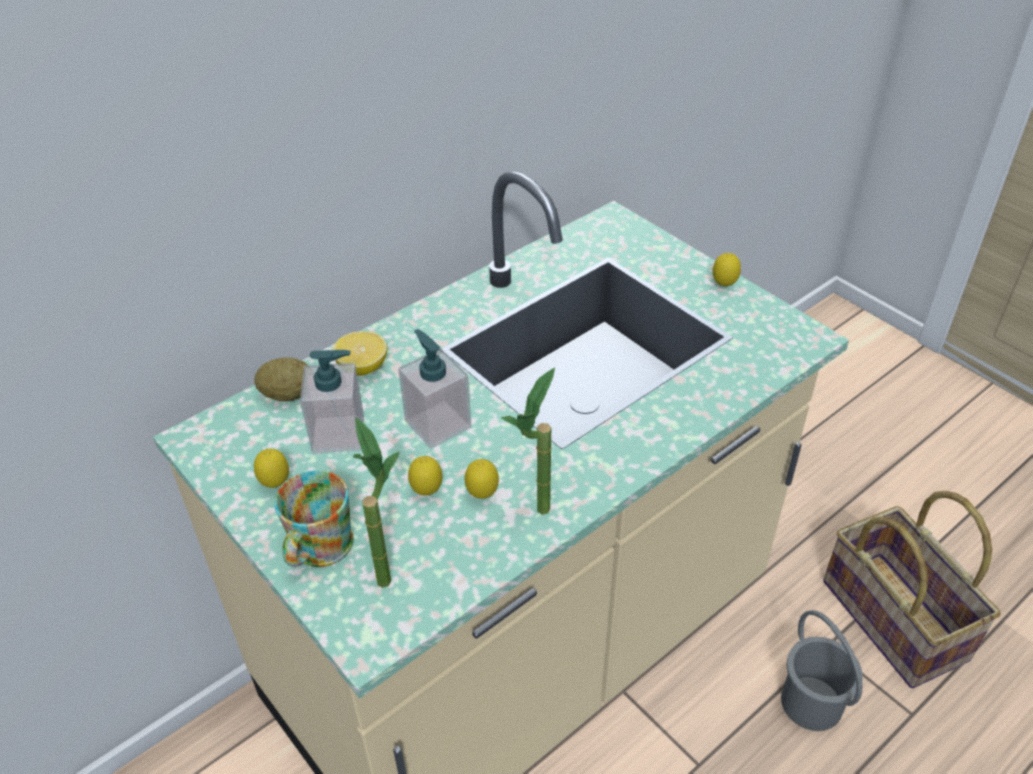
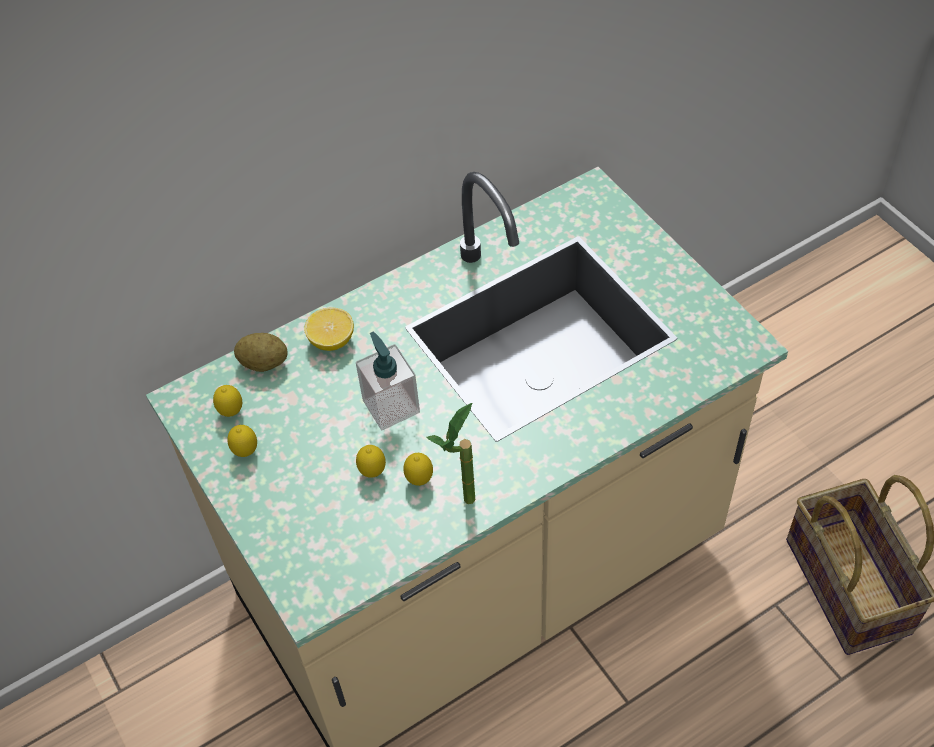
camera: 10 degrees right, 10 degrees up
(317, 550) = (275, 517): mug -> none
(339, 434) = (304, 408): soap dispenser -> none
(385, 569) = (329, 541): potted plant -> none
(724, 285) = (683, 278): lemon -> lemon (231, 412)
(812, 702) = (747, 656): grey bucket -> none

